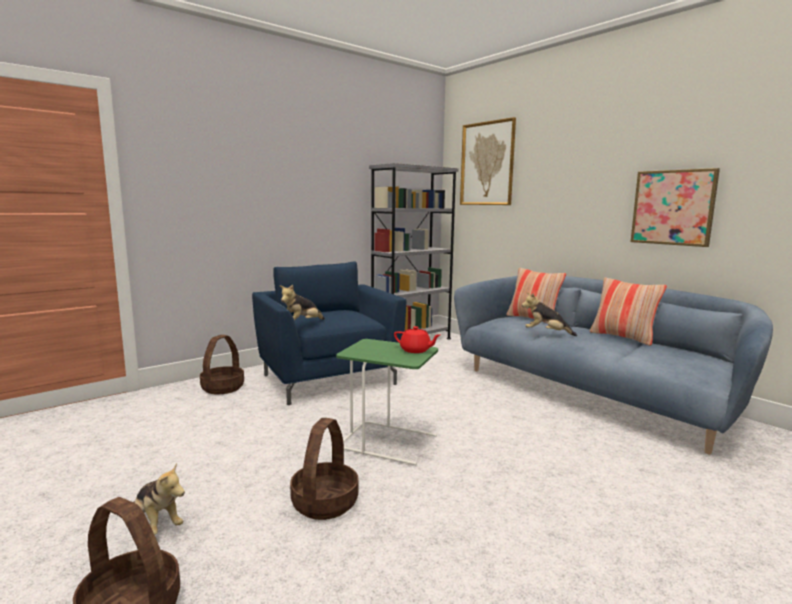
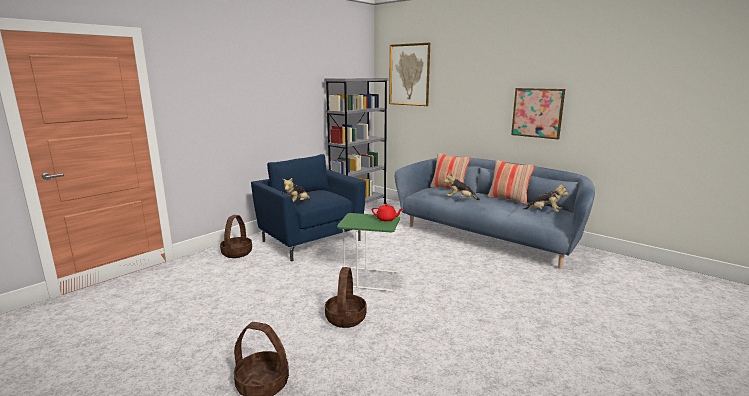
camera: 10 degrees left, 5 degrees up
(156, 524) = (247, 341): plush toy -> plush toy (544, 212)

